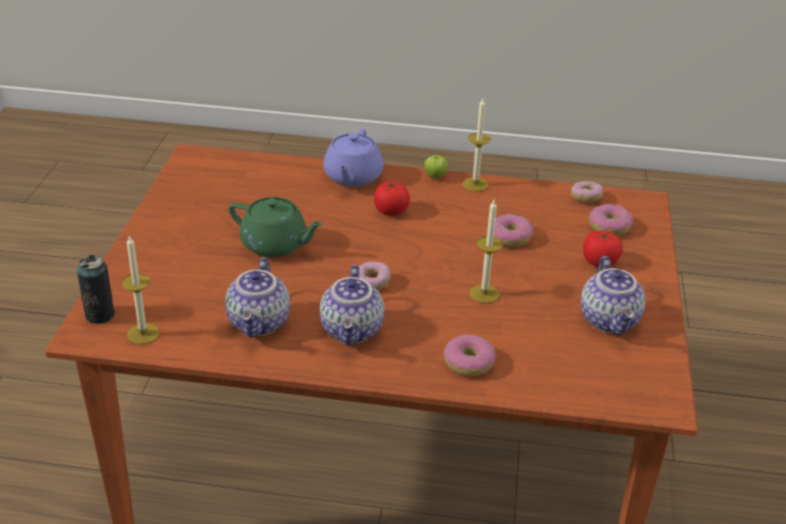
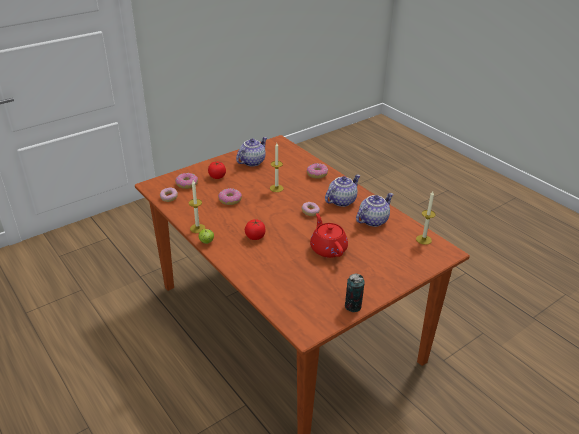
camera: 135 degrees left, 0 degrees up
(100, 315) = (436, 257): can -> can (353, 306)
(275, 245) = (328, 248): green teapot -> red teapot
(352, 177) = (243, 264): purple teapot -> none

